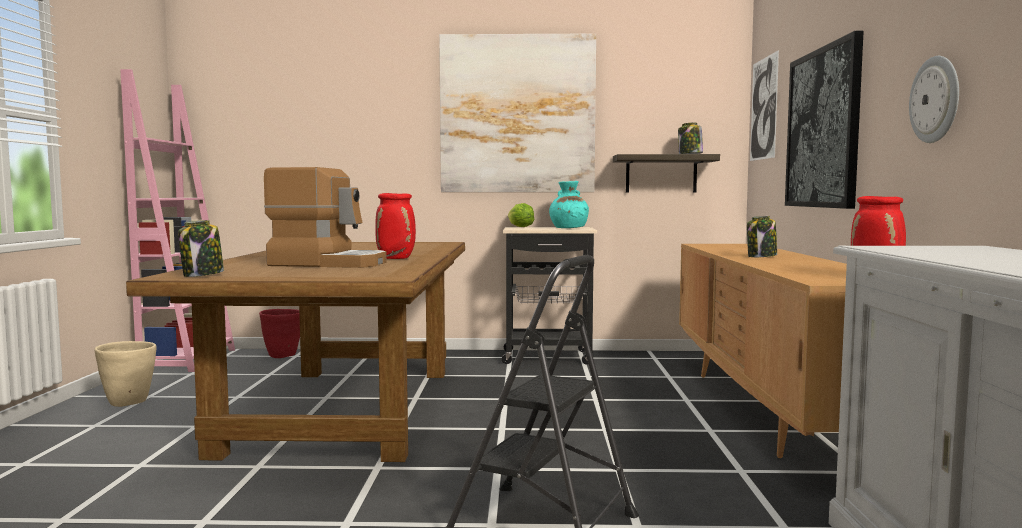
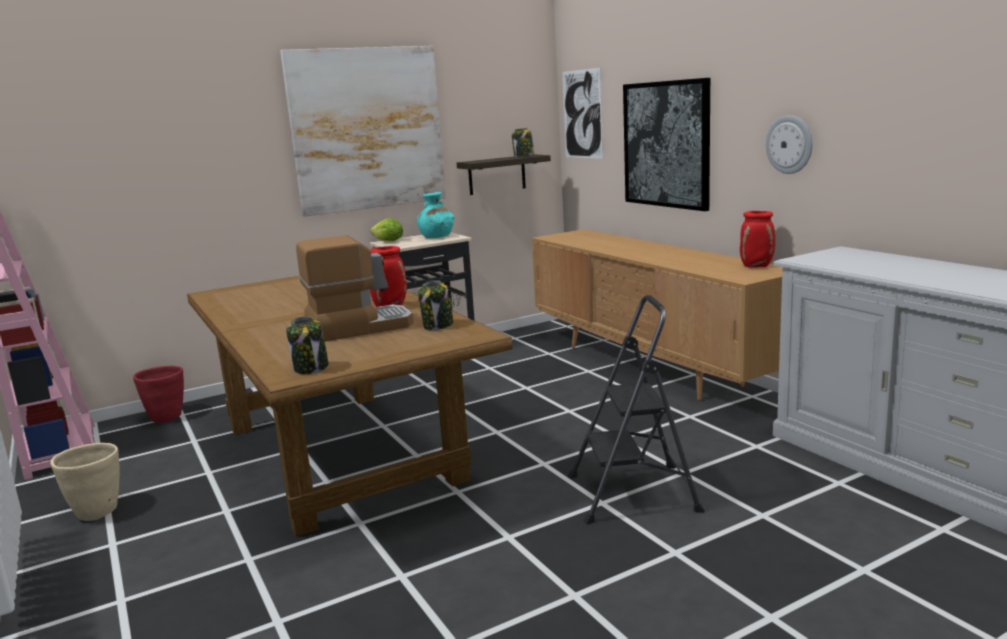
camera: 30 degrees left, 10 degrees up
(762, 256) = (636, 250): jar -> jar (438, 326)

